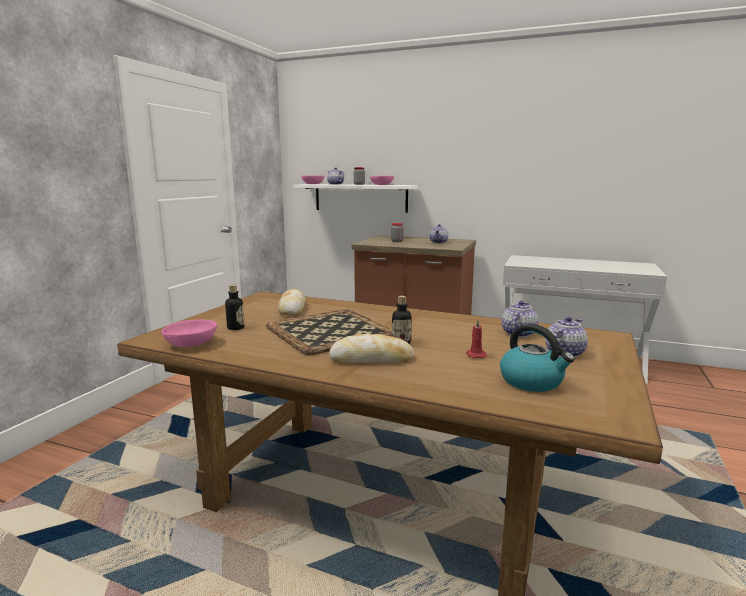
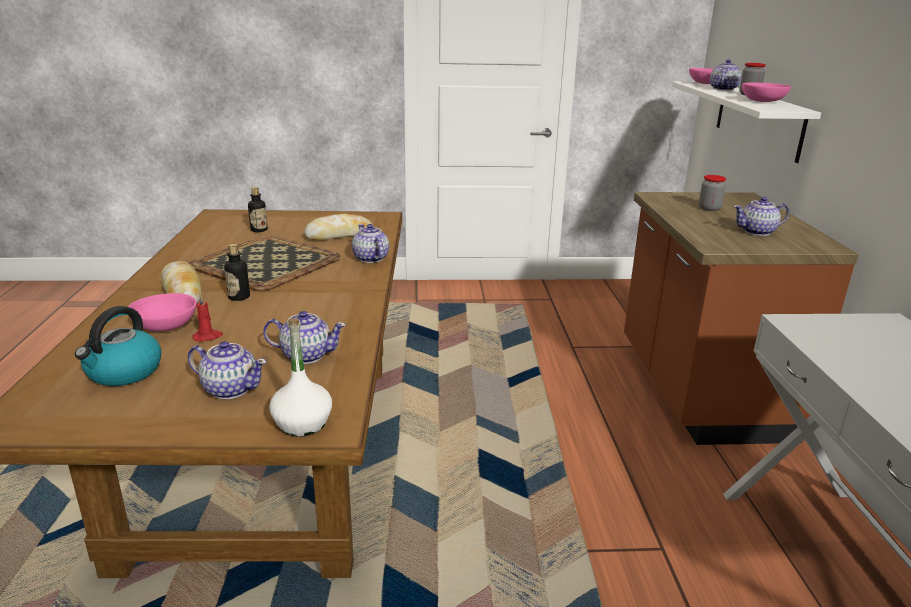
camera: 65 degrees right, 10 degrees up
(191, 344) = (208, 227): pink bowl -> pink bowl (166, 326)
(357, 306) = (370, 258): none -> teapot
(608, 340) = (302, 423): none -> white bottle

